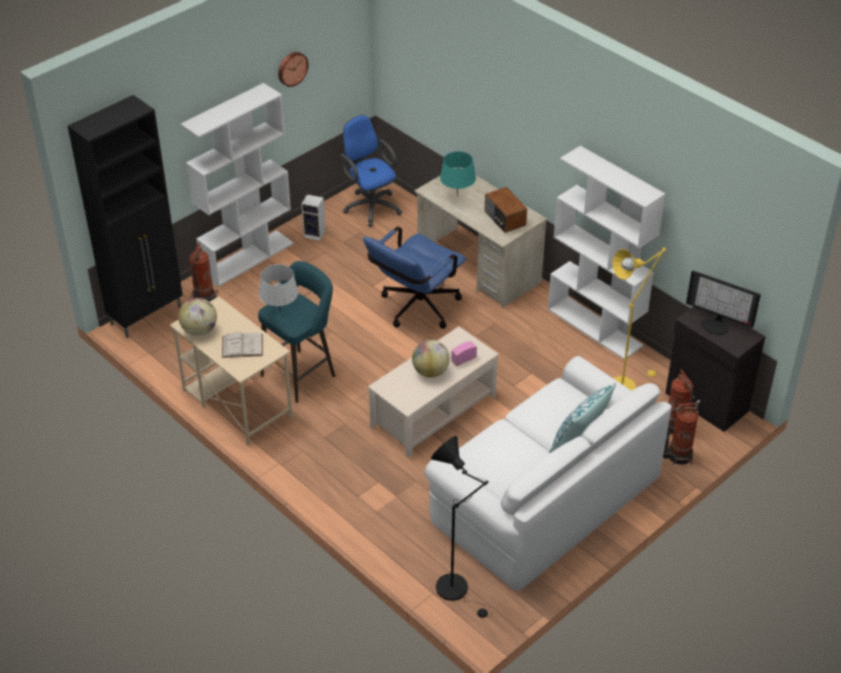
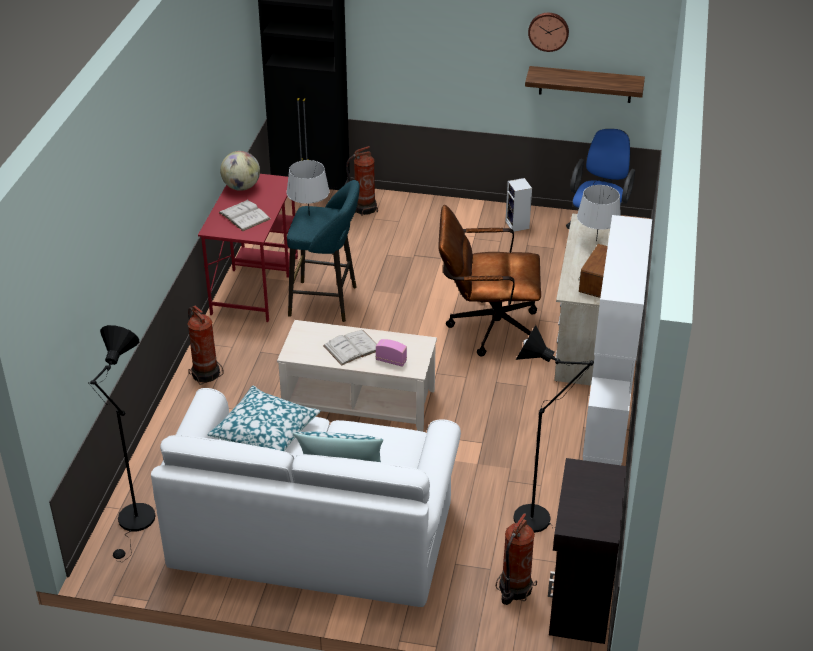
camera: 55 degrees right, 5 degrees down
(236, 403) = (255, 284): beige desk -> red desk
(247, 258) = (441, 206): white bookcase -> none
(322, 95) = (585, 84): none -> shelf
(415, 309) = (486, 327): blue office chair -> brown office chair
(430, 372) = (352, 347): globe -> white book
(457, 196) = (596, 241): turquoise table lamp -> grey table lamp
(493, 454) = (265, 432): none -> pillow
(625, 384) = (539, 520): yellow floor lamp -> black floor lamp
(678, 455) = (471, 610): fire extinguisher -> fire extinguisher (205, 373)
(716, 325) = (592, 494): monitor -> none

